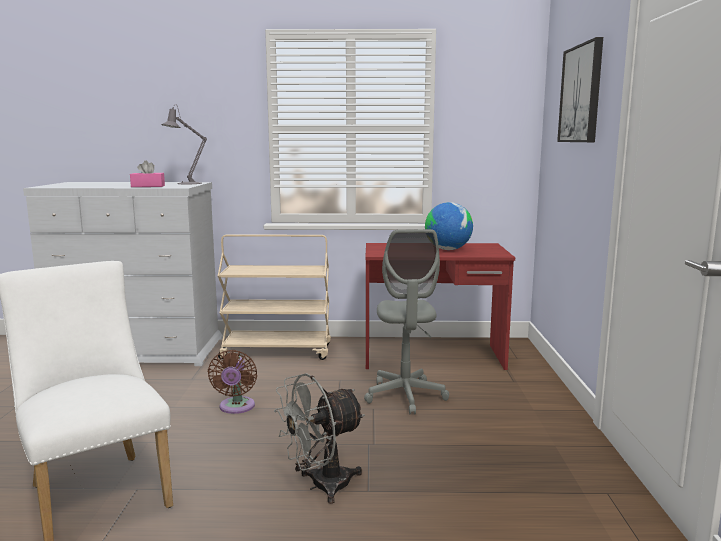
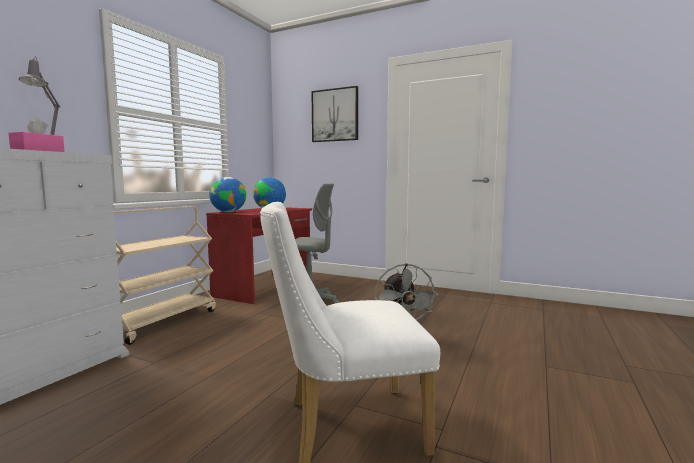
camera: 65 degrees left, 5 degrees down
(236, 407) = (253, 350): brown fan -> none
(384, 246) = (228, 212): none -> globe

